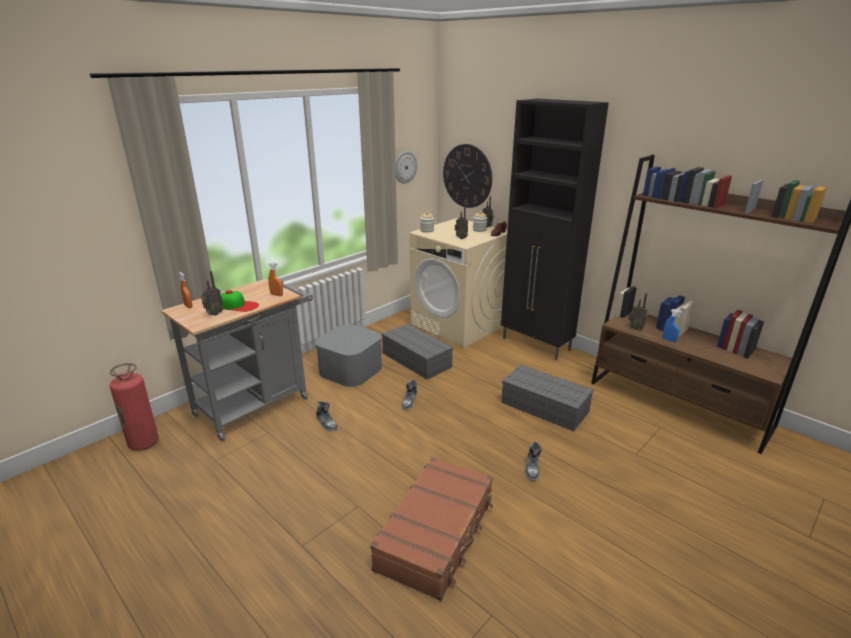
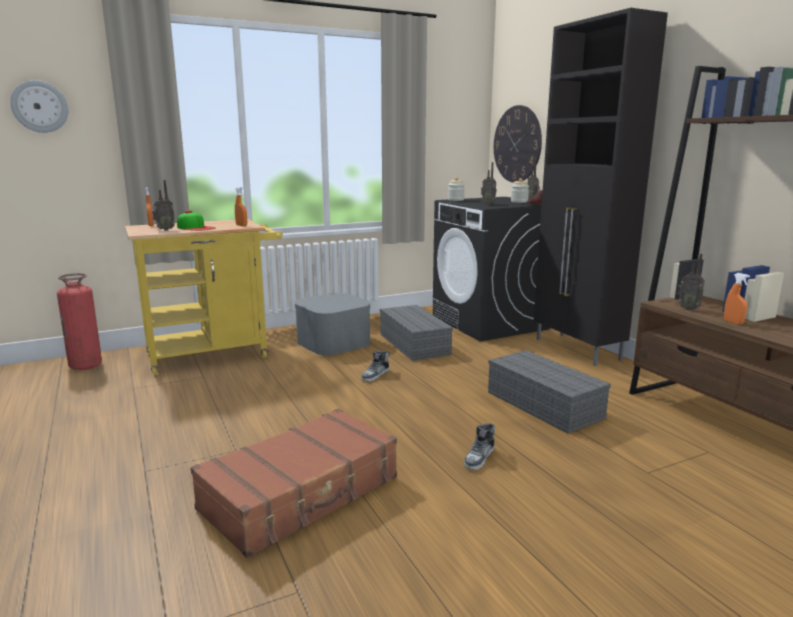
camera: 20 degrees right, 10 degrees down
(258, 403) = (215, 354): grey cart -> yellow cart
(326, 423) = (268, 378): shoe -> none
(405, 167) = (443, 132): wall clock -> wall clock (40, 106)
(458, 325) = (489, 323): beige washing machine -> black washing machine
(669, 340) = (733, 322): blue spray bottle -> orange spray bottle

